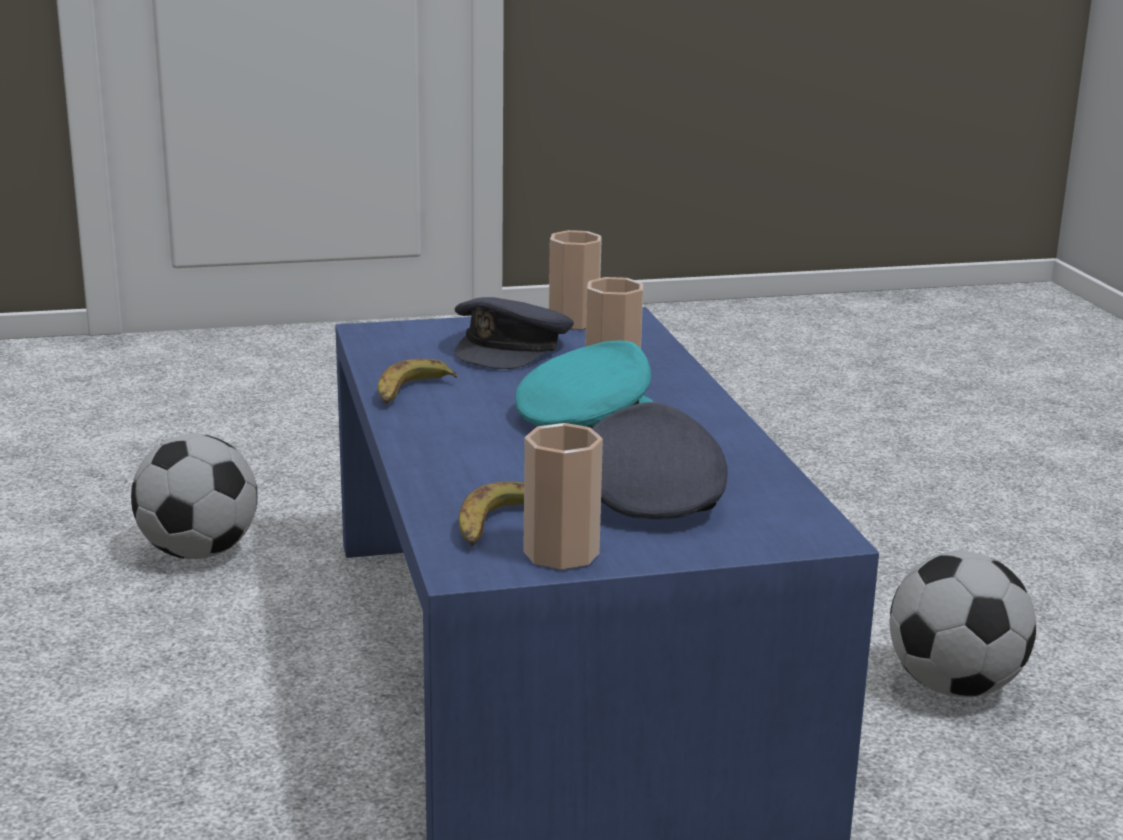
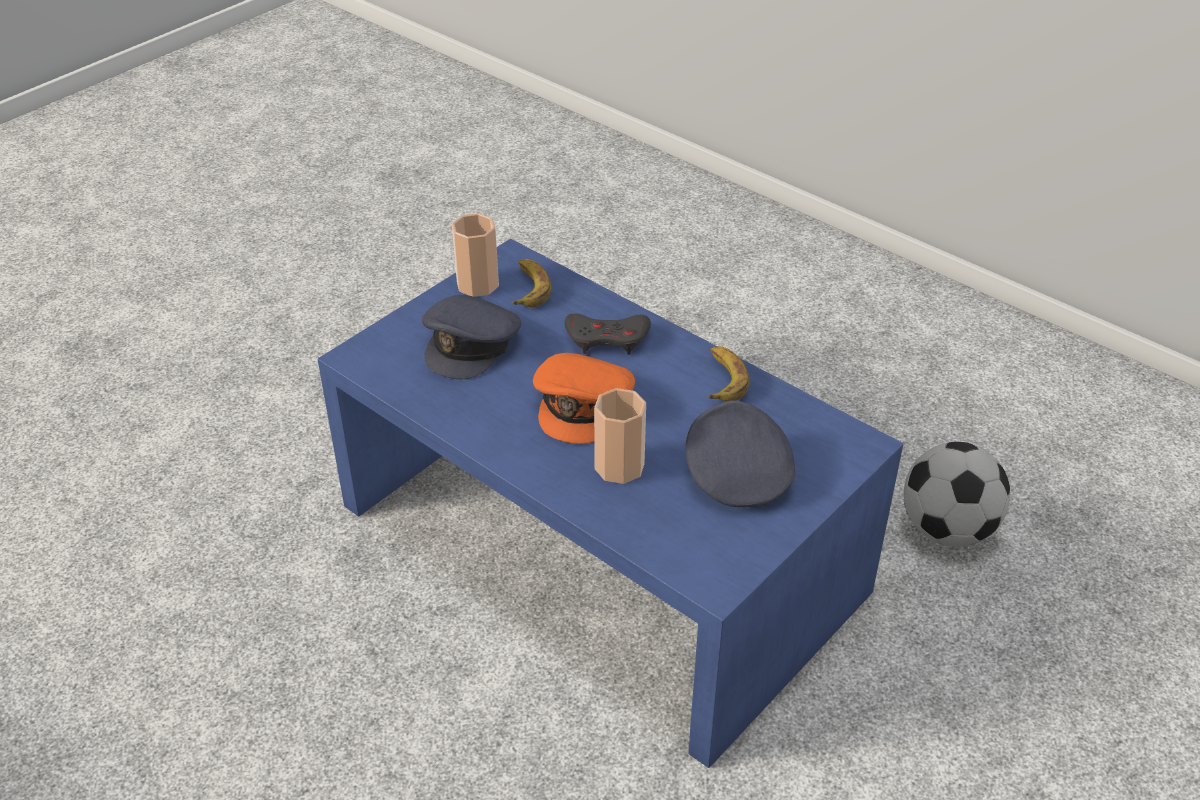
camera: 145 degrees right, 20 degrees up
(476, 452) = (607, 338): none -> grey game controller
(574, 321) = (743, 546): cup -> none
(585, 418) = (583, 404): turquoise cap -> orange cap
(649, 498) = (472, 344): grey cap -> grey cap turned 60 degrees clockwise
(955, 687) = (331, 675): football -> none

